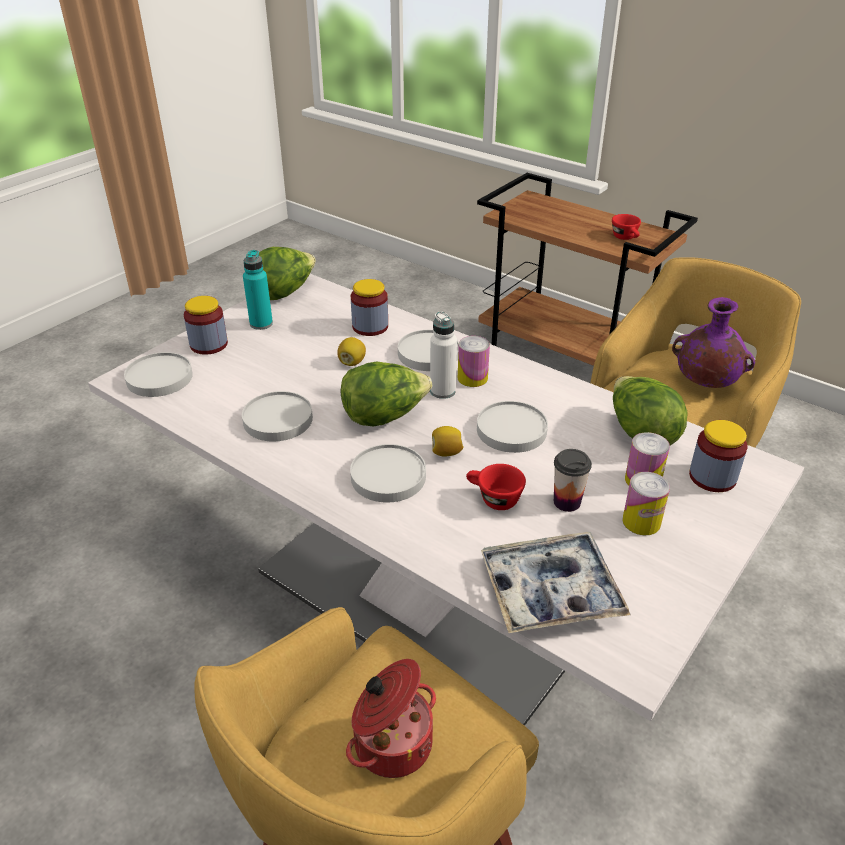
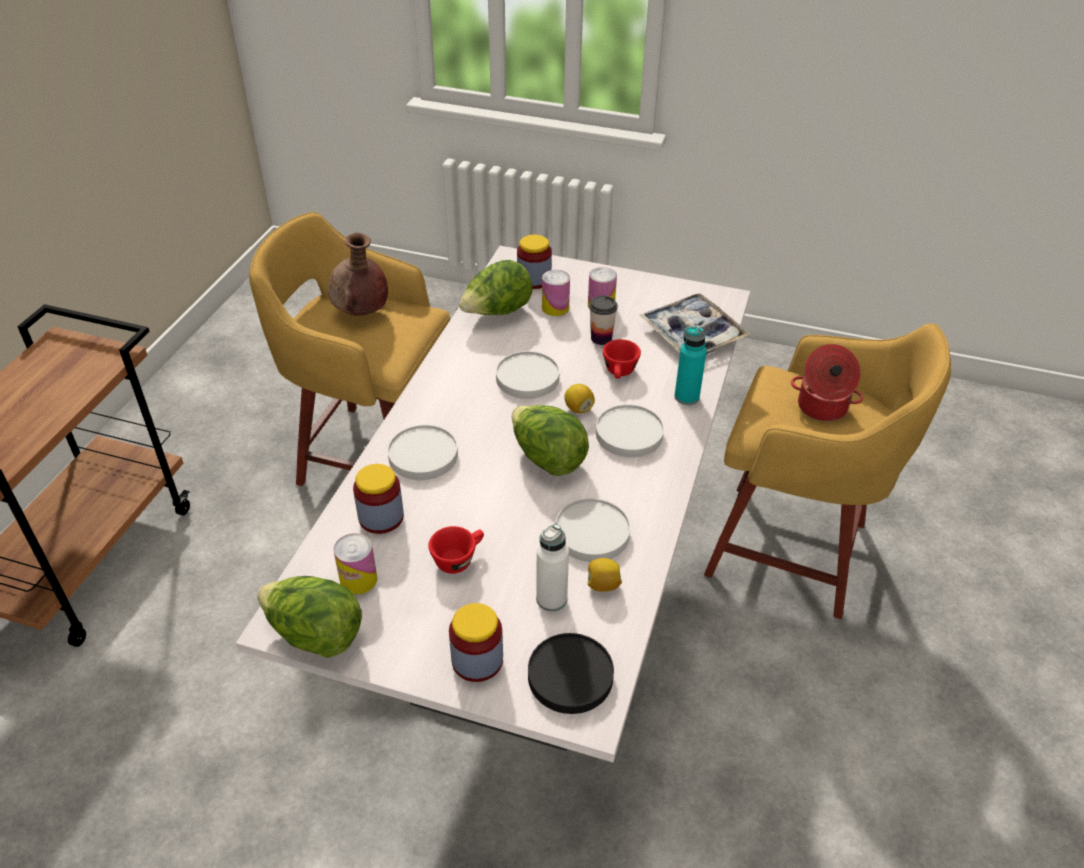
camera: 110 degrees left, 5 degrees up
(159, 378) = (570, 676): white plate -> black plate
(261, 324) = (407, 626): turquoise bottle -> turquoise bottle (686, 397)
(352, 362) = (463, 510): lemon -> lemon (602, 585)
(442, 391) = (487, 430): white bottle -> white bottle (551, 599)
(472, 378) = (456, 416): can -> can (358, 579)
(626, 238) = (66, 369): red cup -> red cup (458, 559)
(704, 383) = (361, 313): purple vase -> brown vase

